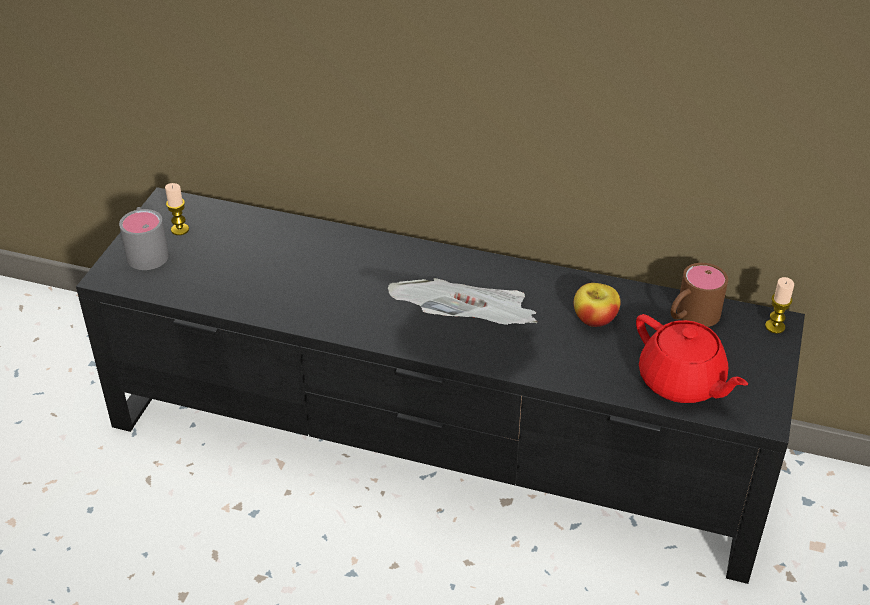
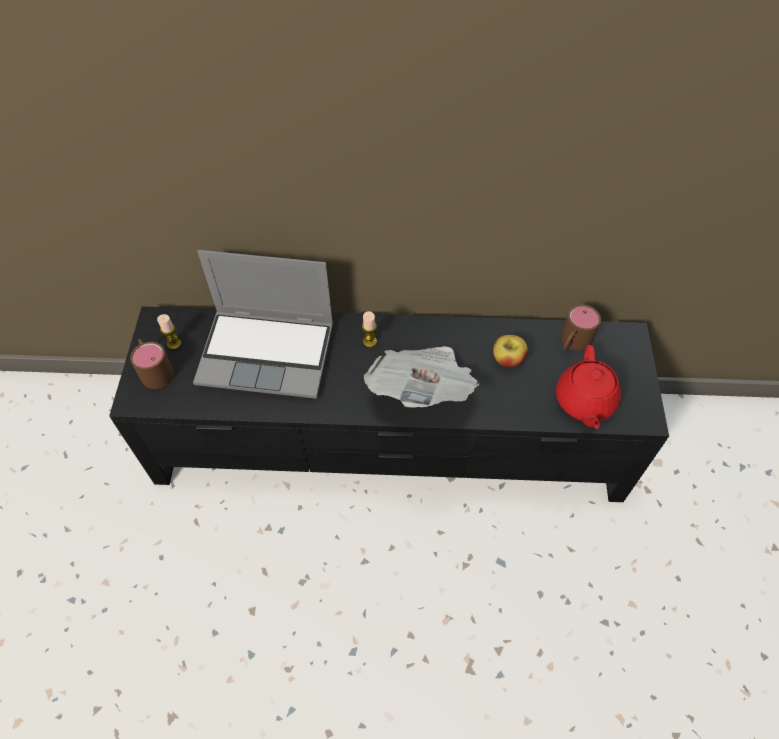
camera: 15 degrees left, 15 degrees up
(146, 250) = (154, 369): grey mug -> brown mug
(289, 259) = (268, 353): none -> laptop
(682, 383) = (584, 402): red teapot -> red teapot turned 60 degrees clockwise
(775, 326) = (630, 338): candle -> candle (369, 341)

